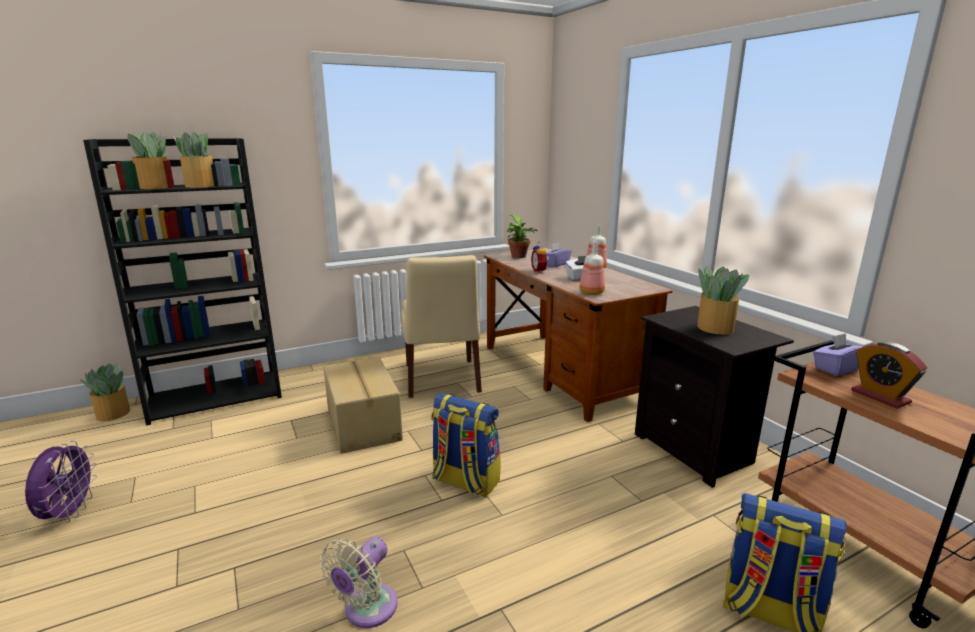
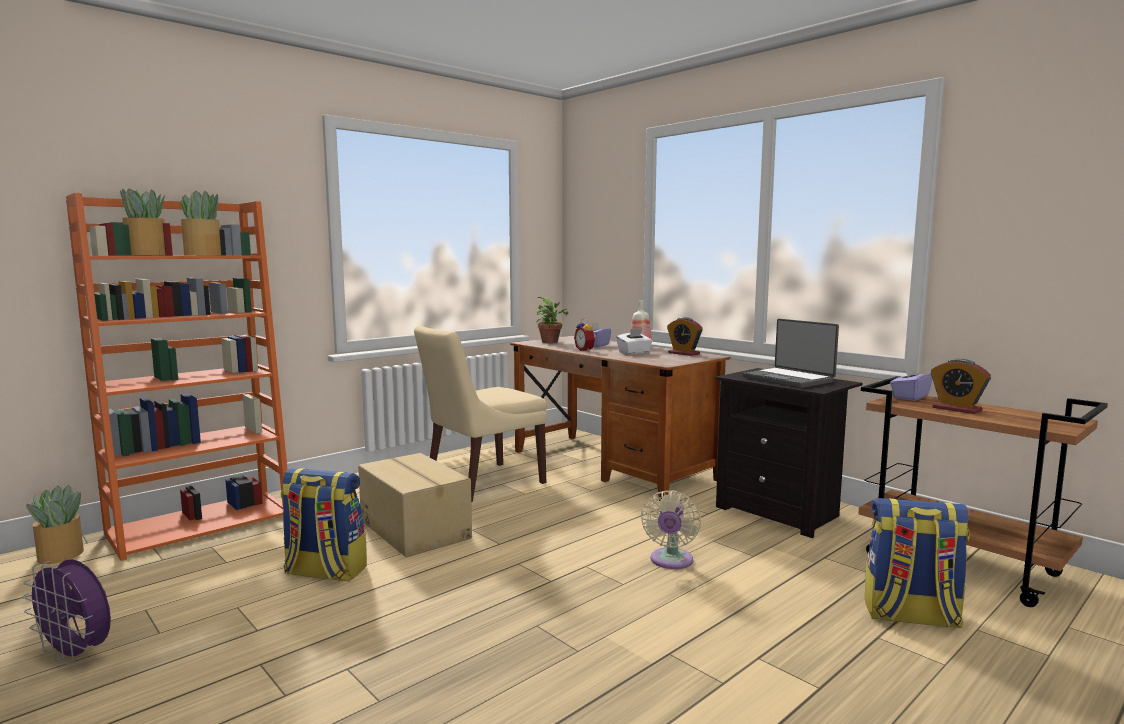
camera: 15 degrees left, 10 degrees down
(69, 513) = (77, 655): purple fan -> purple fan turned 135 degrees clockwise
(217, 396) = (202, 524): black bookcase -> orange bookcase
(366, 610) = (530, 677): beige fan -> beige fan (670, 561)
(442, 379) = (481, 483): beige chair -> beige chair turned 75 degrees clockwise
(464, 481) = (566, 563): backpack -> backpack (324, 572)
(592, 293) = (656, 361): bottle -> none
(628, 282) = (683, 353): none -> alarm clock
(714, 327) = (789, 379): potted plant -> laptop

